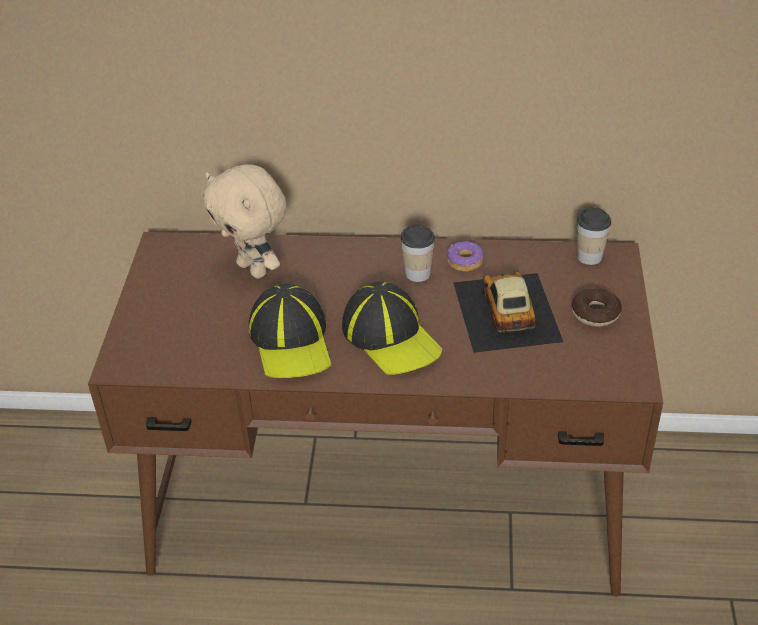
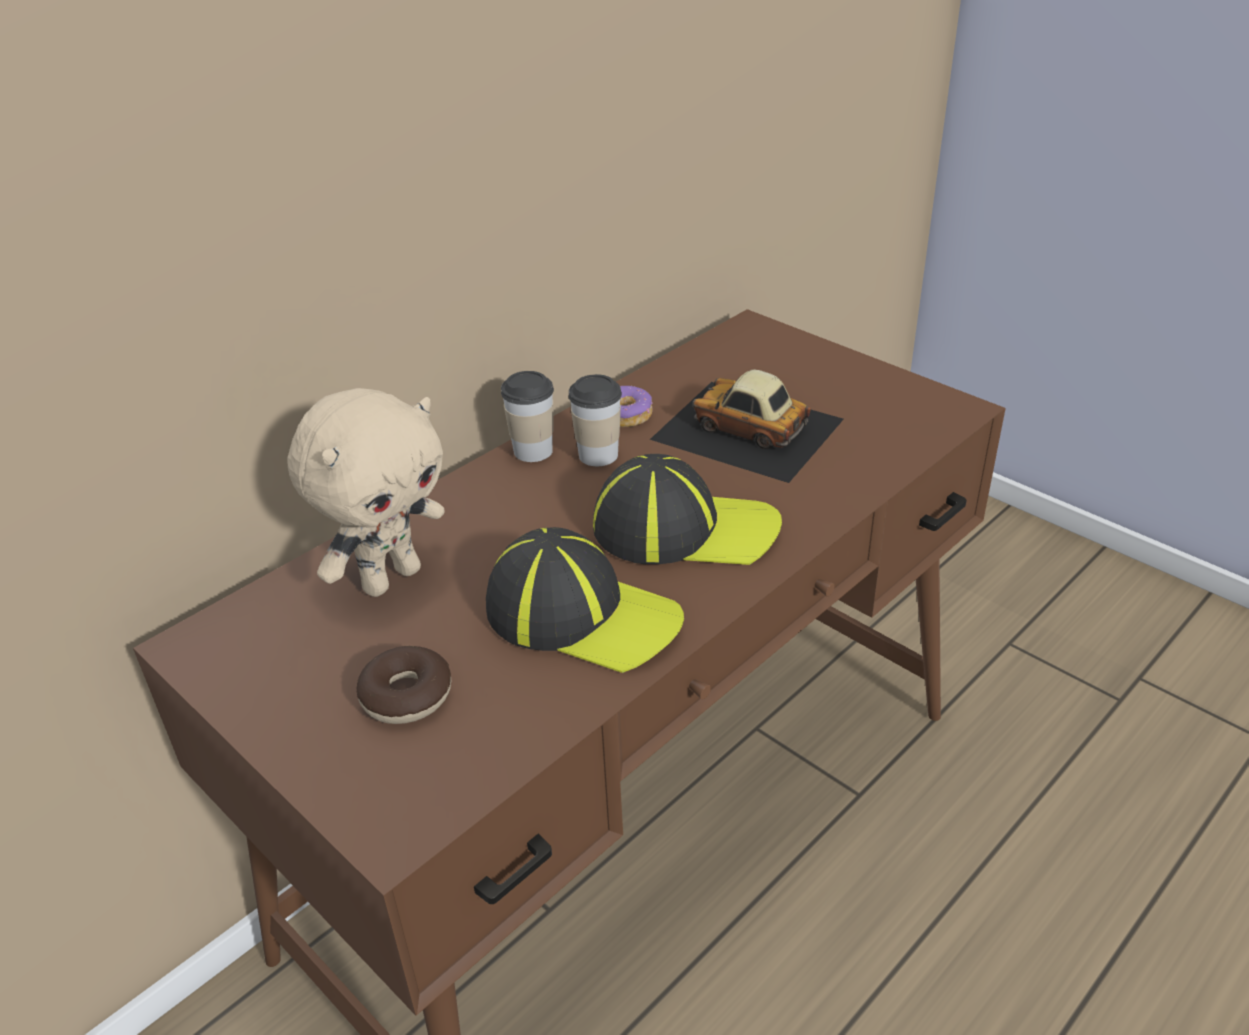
camera: 50 degrees left, 5 degrees down
(254, 269) = (390, 578): beige plush toy -> beige plush toy turned 45 degrees counterclockwise
(589, 256) = (730, 342): cup -> cup (533, 451)
(595, 313) = (823, 380): donut -> donut (407, 695)

